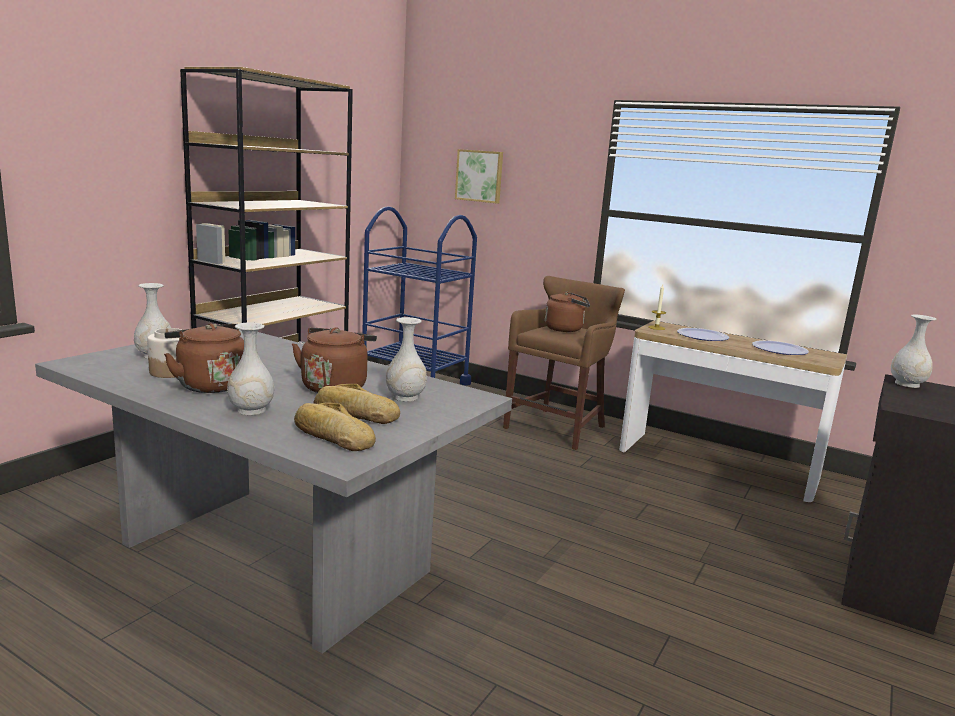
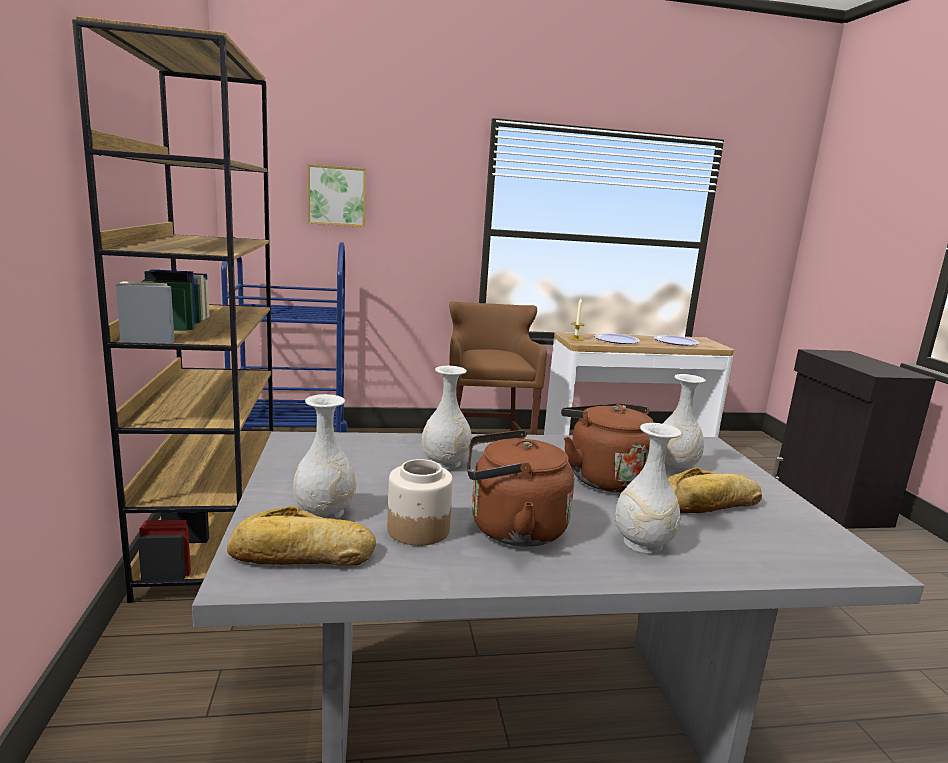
camera: 40 degrees left, 0 degrees up
(332, 437) = (778, 540): bread -> bread (301, 556)
(566, 329) = (491, 353): brown kettle -> none
(907, 384) = (826, 354): white vase -> white vase (445, 463)

